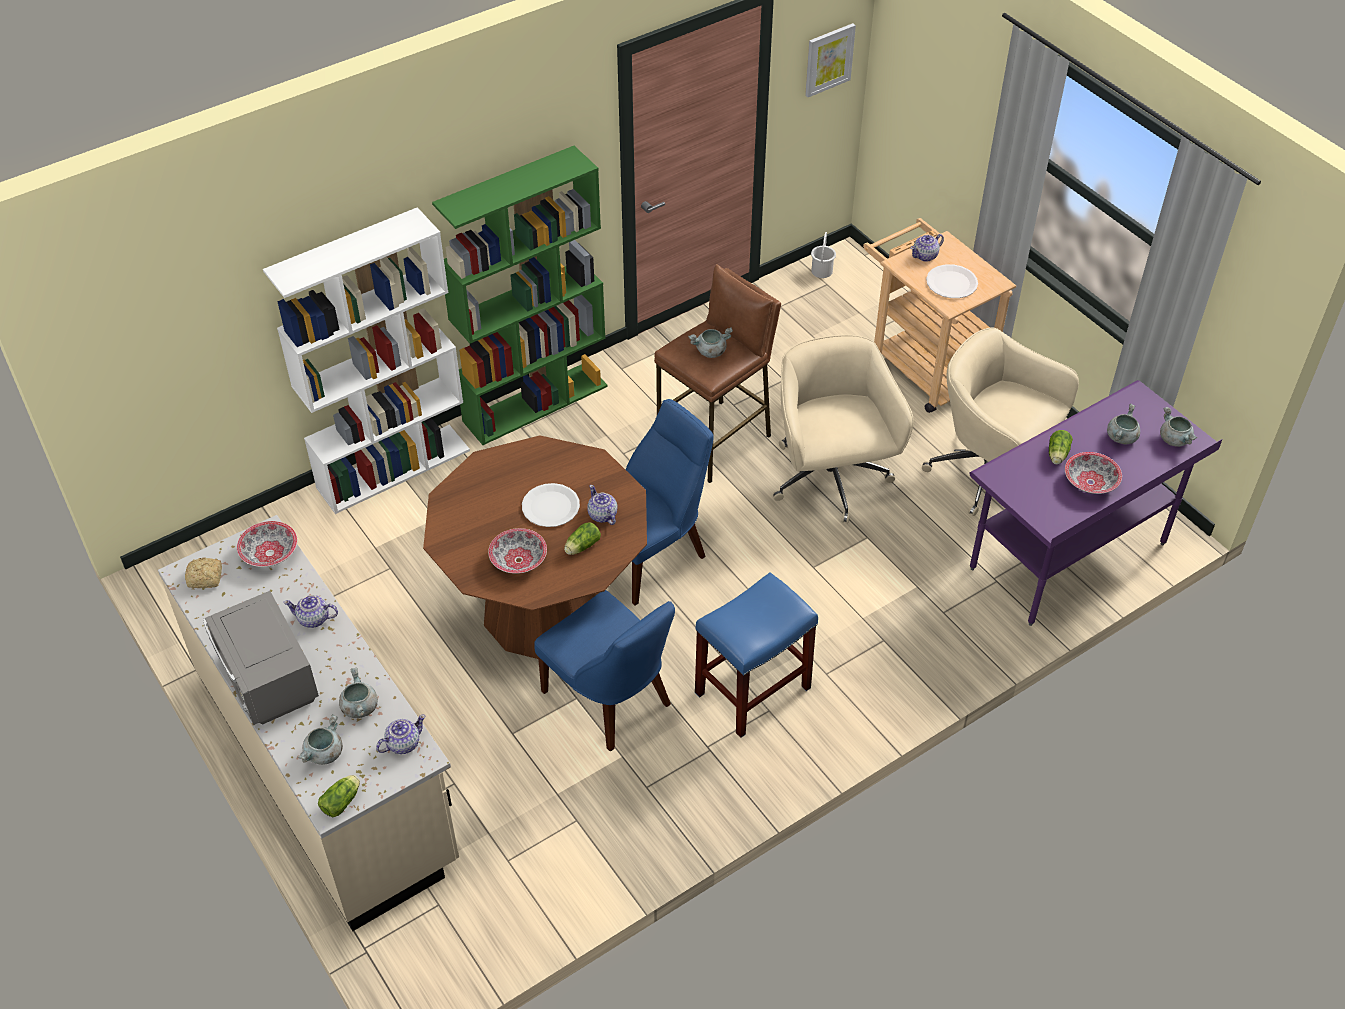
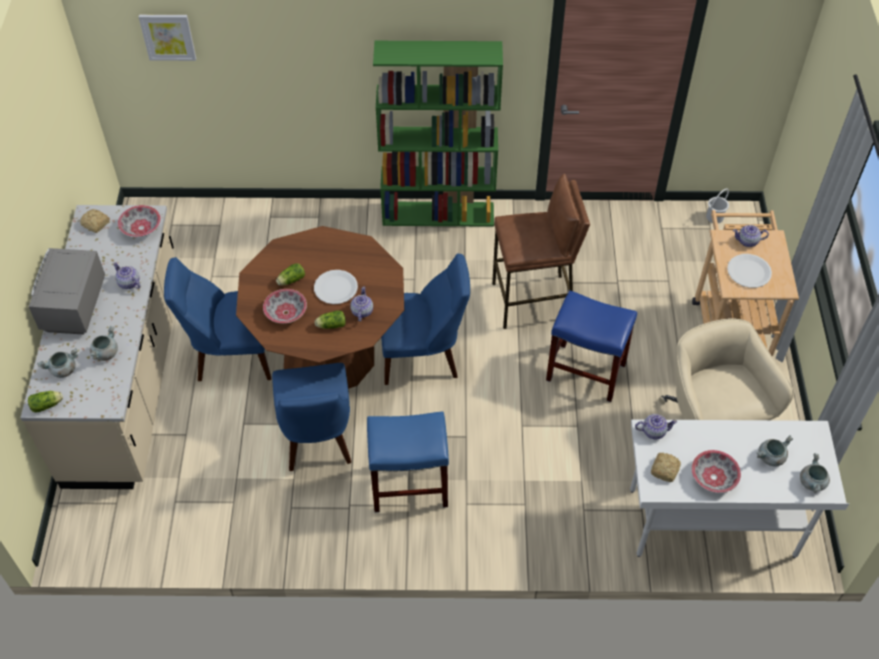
camera: 35 degrees right, 5 degrees up
(394, 468) = (317, 212): white bookcase -> none
(402, 743) = (108, 390): teapot -> teapot (653, 431)
(431, 670) = (231, 356): none -> blue chair
(710, 352) = (530, 235): grey cooking pot -> none
(828, 59) = (760, 55): picture -> picture (168, 36)
(830, 480) = (587, 371): beige office chair -> blue stool
(1043, 499) = (665, 469): none -> bread
(1057, 455) = (707, 443): lettuce -> lettuce (290, 280)
(1068, 557) = (711, 524): purple desk -> white desk

